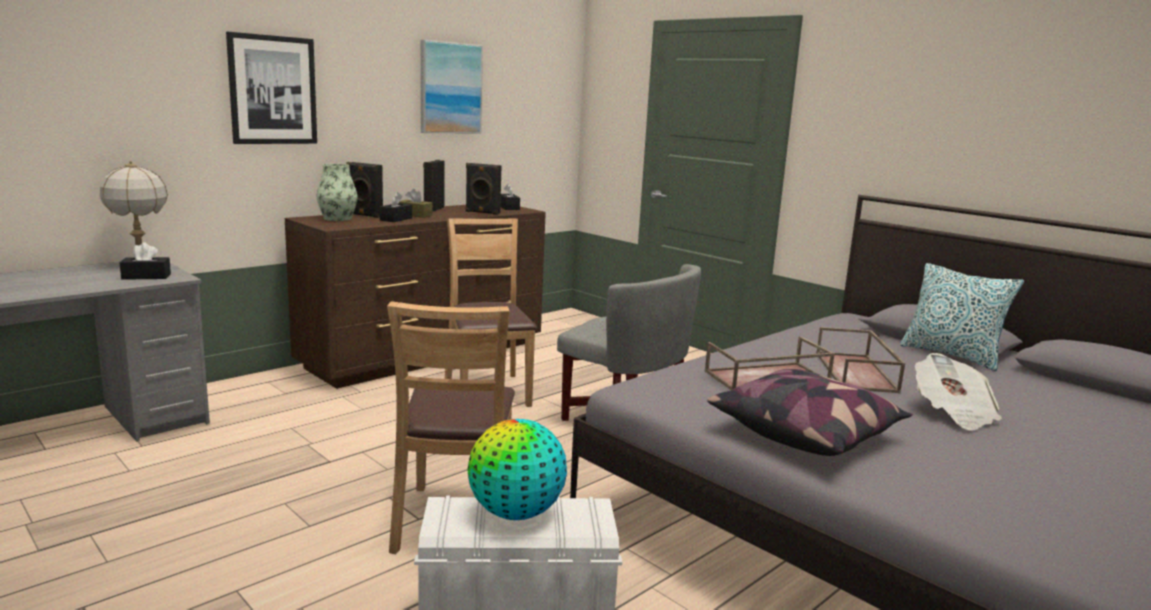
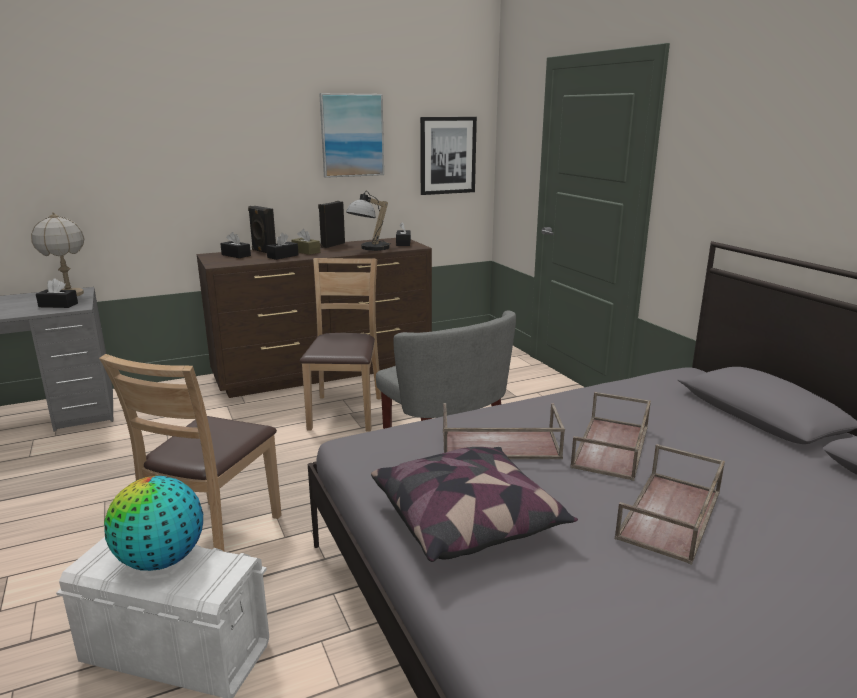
camera: 20 degrees right, 5 degrees up
(272, 90) = (181, 147): picture -> picture (447, 155)
(338, 218) = (236, 255): vase -> black tissue box
(482, 212) = (370, 249): black speaker -> table lamp
(951, 355) = (758, 434): pillow -> none
(953, 413) = (671, 516): newspaper -> brown tray

